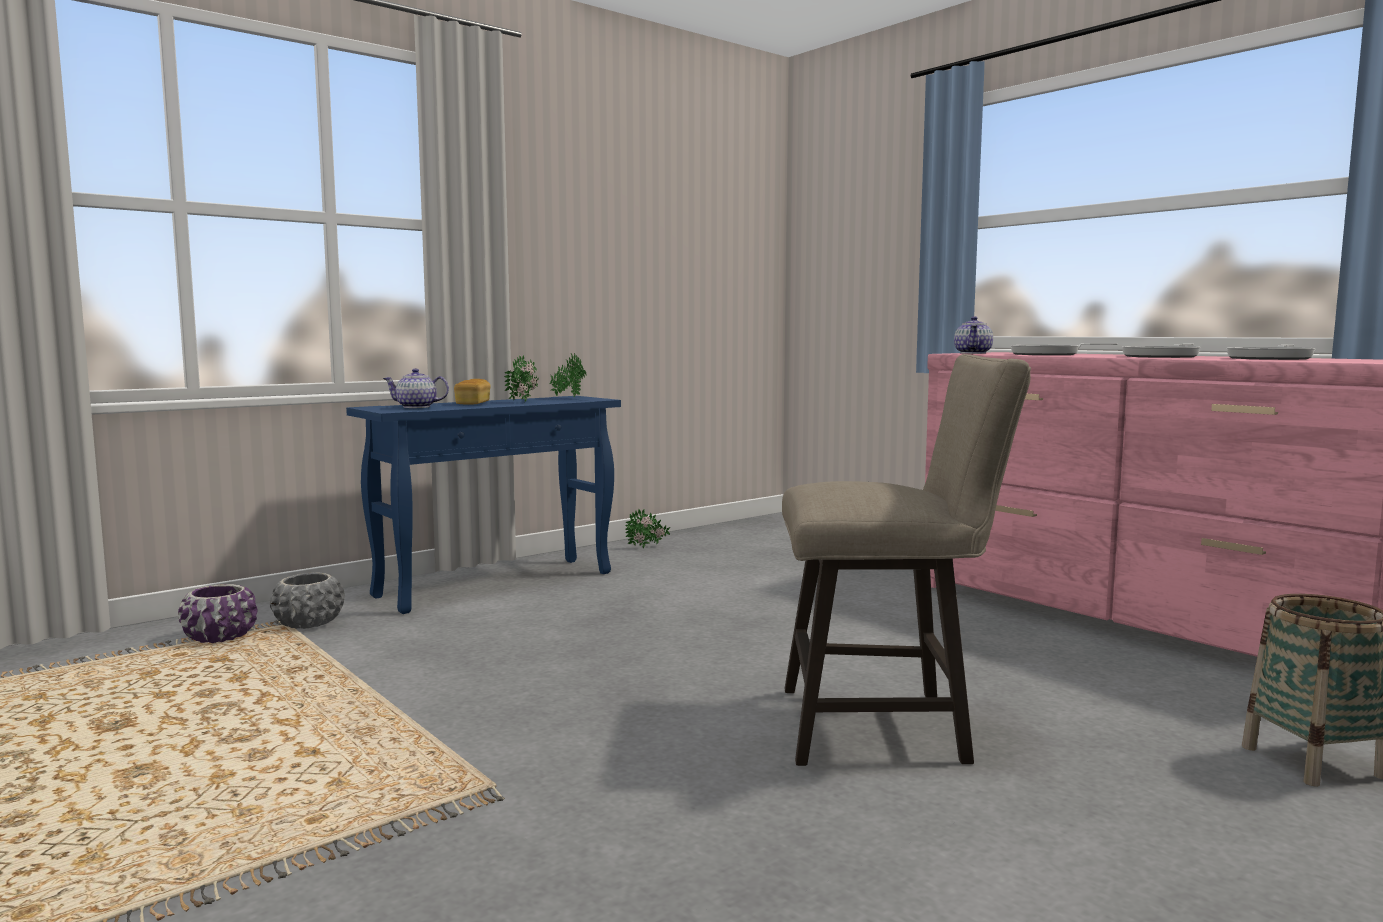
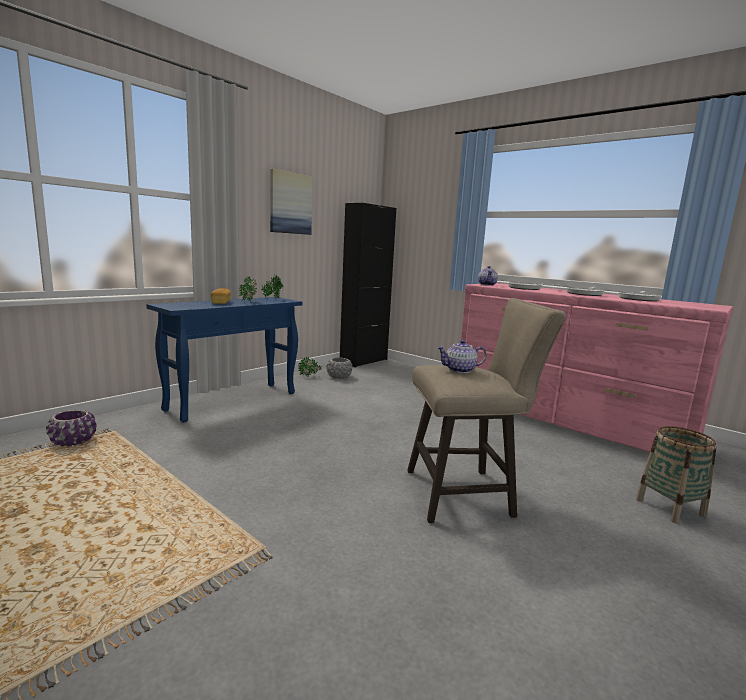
camera: 10 degrees left, 5 degrees up
(309, 623) = (127, 430): grey planter -> grey planter (339, 377)
(417, 407) = (189, 305): teapot -> teapot (460, 370)
(605, 228) = (290, 203): none -> picture
(759, 523) = (363, 361): none -> black cabinet

